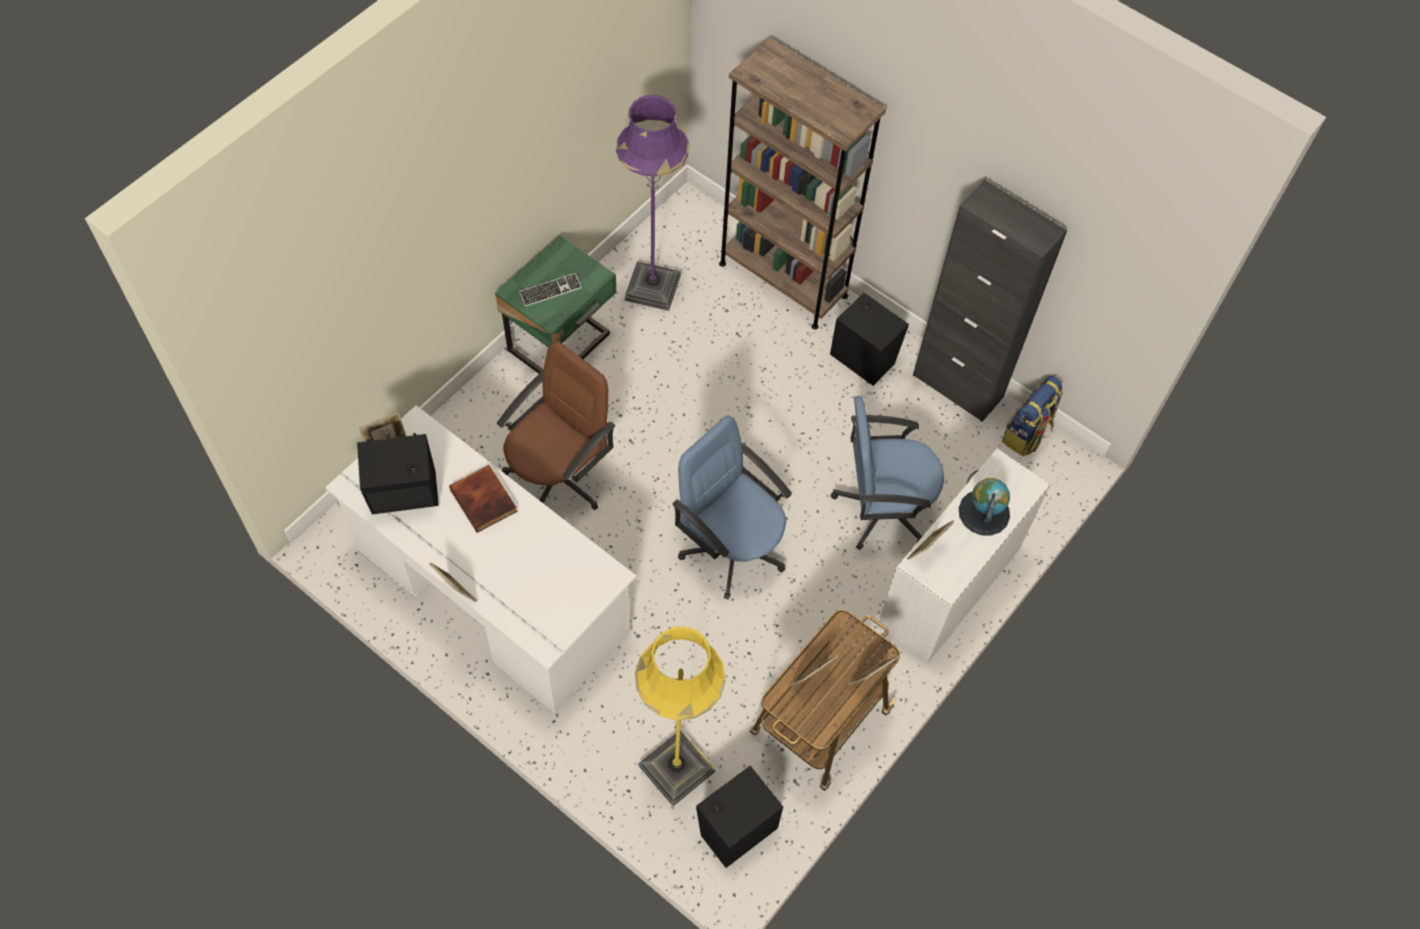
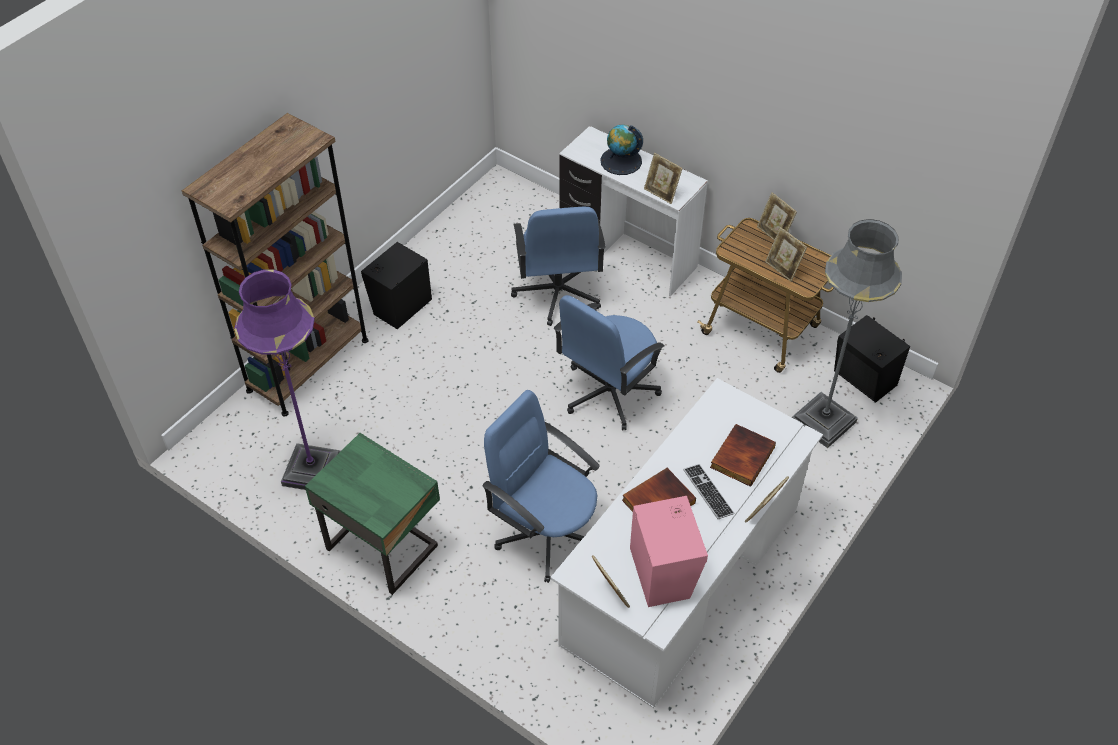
camera: 90 degrees left, 10 degrees down
(405, 495) = (663, 570): black speaker -> pink speaker
(528, 583) = (741, 456): none -> book
(550, 291) = (381, 487): keyboard -> keyboard (708, 492)
(558, 477) = (546, 533): brown office chair -> blue office chair
(676, 769) = (823, 422): yellow floor lamp -> grey floor lamp
(957, 386) = (431, 244): black cabinet -> none
(1026, 434) = (478, 204): backpack -> none

